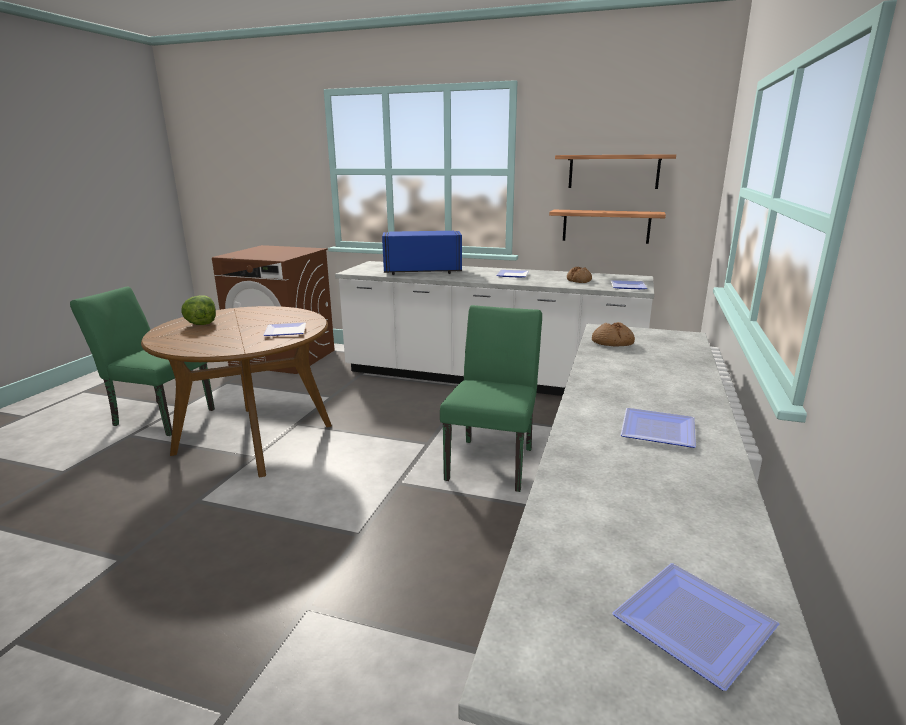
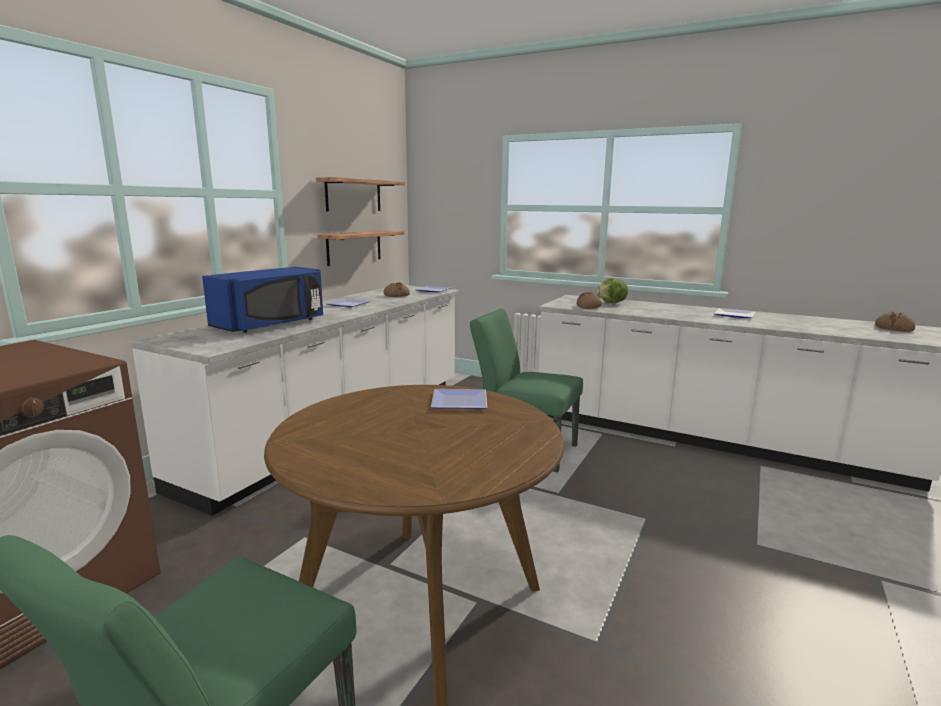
camera: 80 degrees left, 5 degrees down
(201, 324) = (374, 458): lettuce -> lettuce (611, 303)
(422, 271) = (272, 324): blue microwave -> blue microwave turned 150 degrees counterclockwise
(695, 630) = (893, 328): plate -> bread

